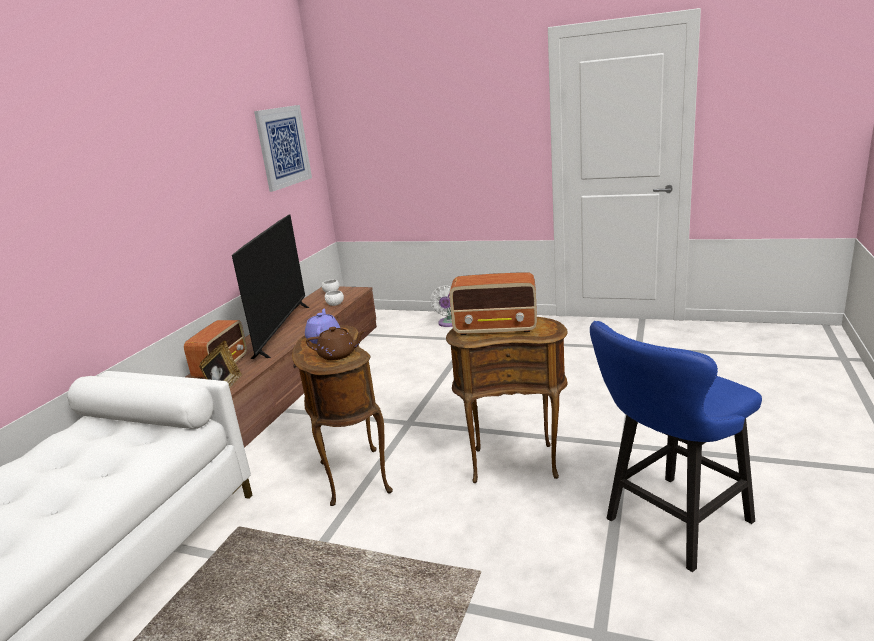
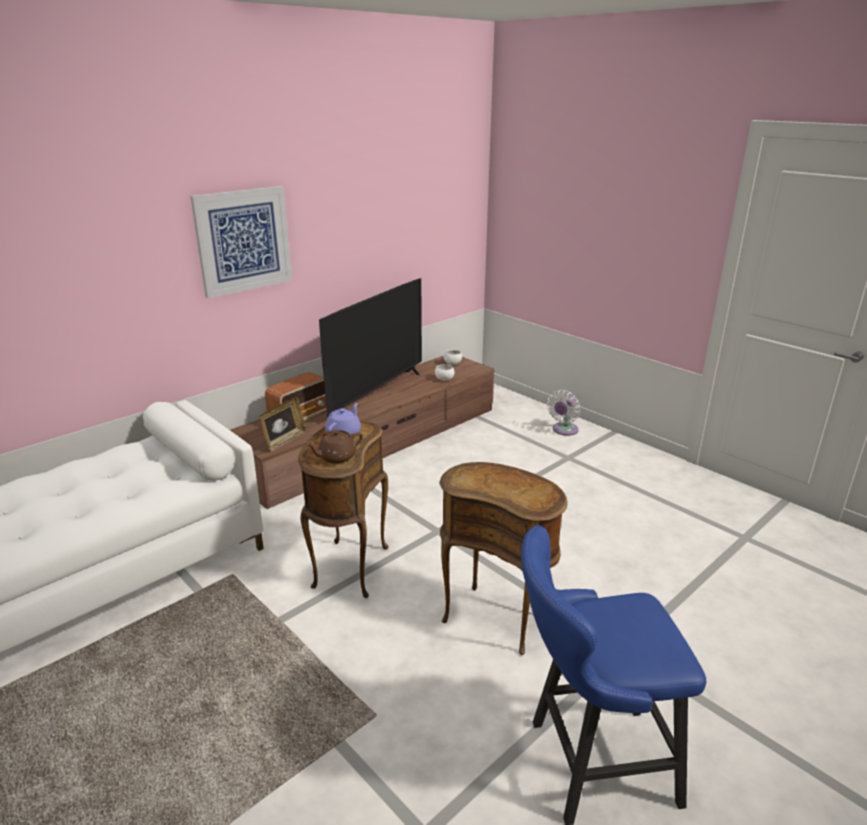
camera: 25 degrees right, 5 degrees up
(283, 147) = (435, 206): picture -> picture (243, 240)
(338, 355) = (336, 457): brown teapot -> brown teapot turned 120 degrees clockwise
(496, 328) = (495, 481): radio -> none

